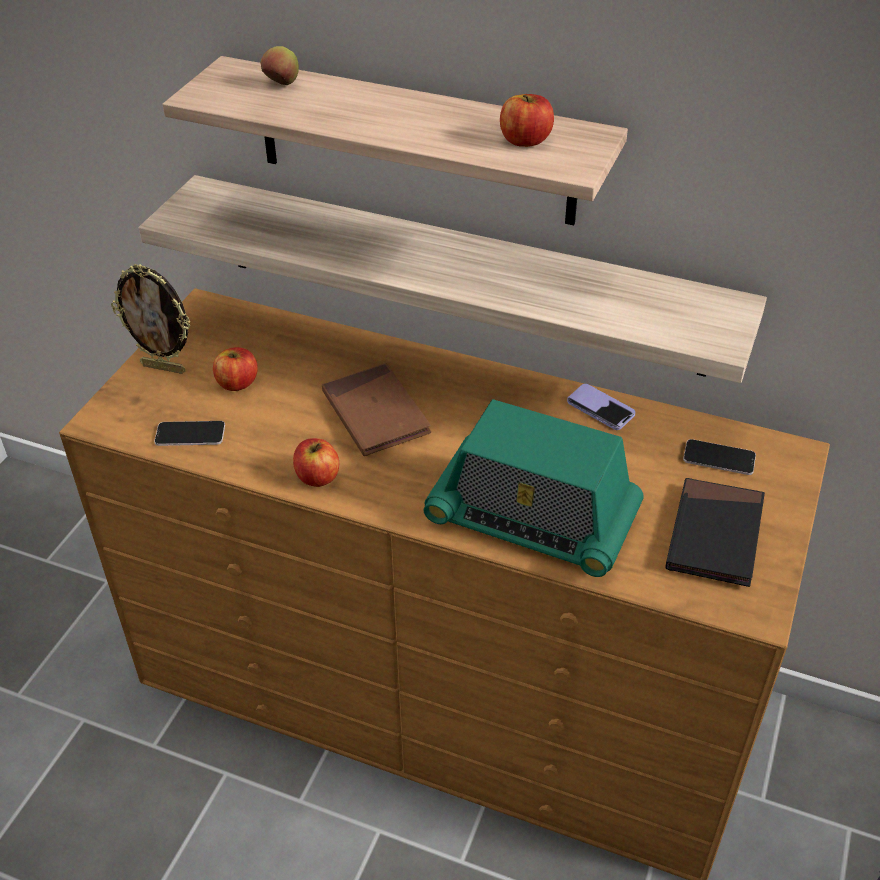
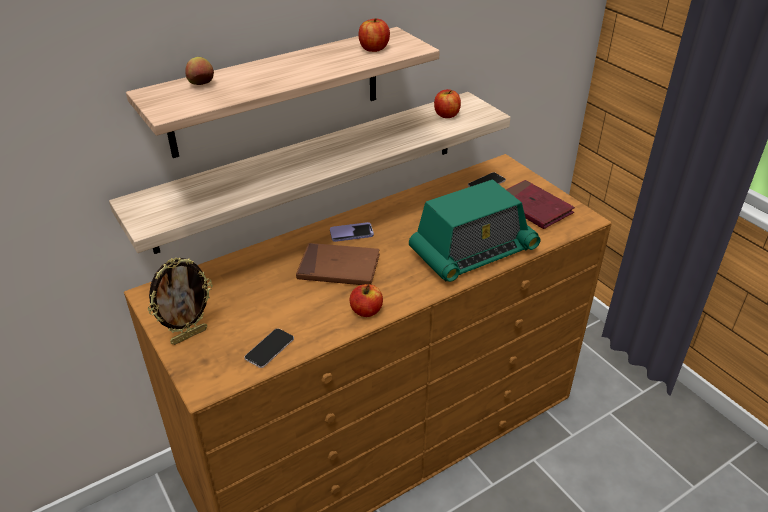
camera: 55 degrees left, 5 degrees down
(237, 383) = (246, 309): apple -> apple (446, 115)
(600, 408) = (418, 197): phone -> phone (351, 233)
(714, 536) = (533, 207): black book -> red book

